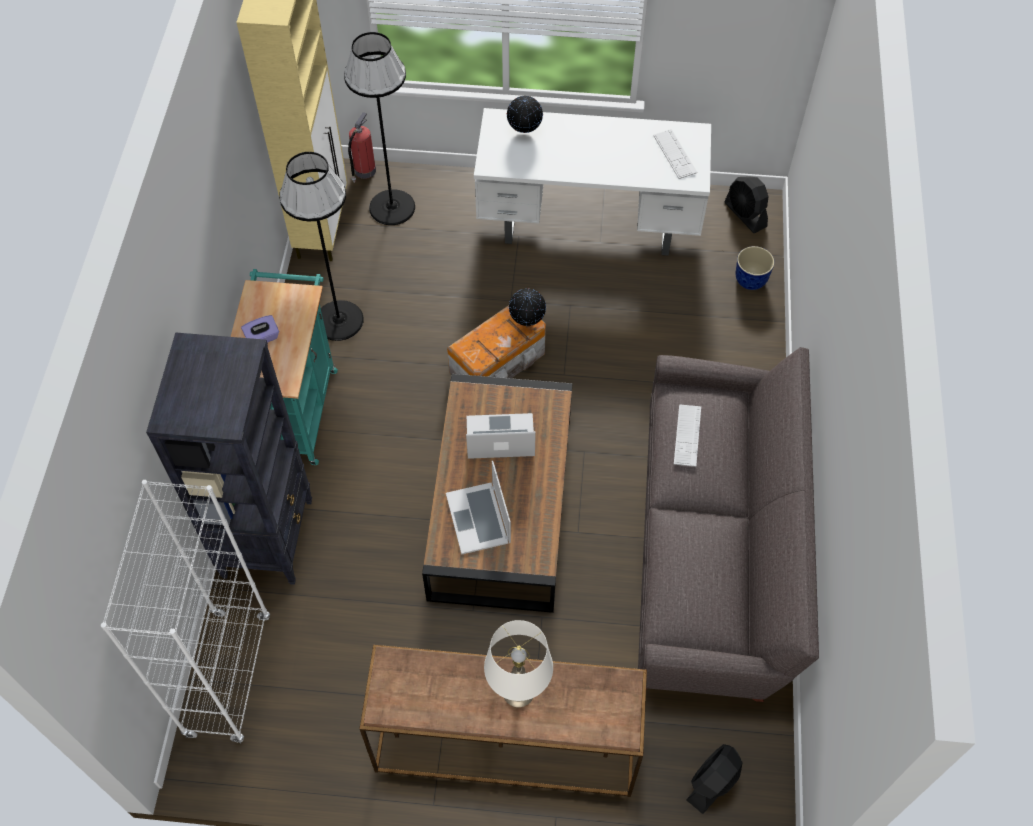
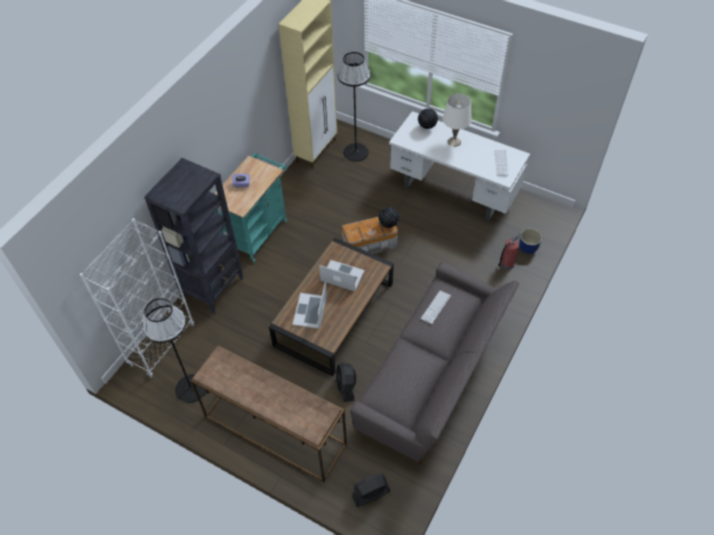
camera: 25 degrees right, 5 degrees down
(338, 320) = (300, 198): black floor lamp -> black floor lamp (191, 388)
(364, 171) = (351, 131): fire extinguisher -> fire extinguisher (506, 264)
(519, 691) = (273, 393): white table lamp -> white table lamp (454, 142)
(745, 215) = (543, 214): black fan -> black fan (346, 386)

